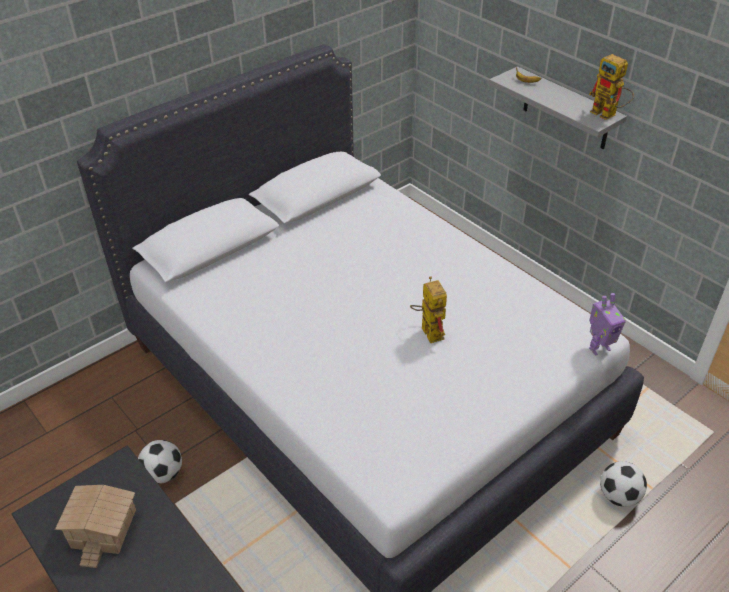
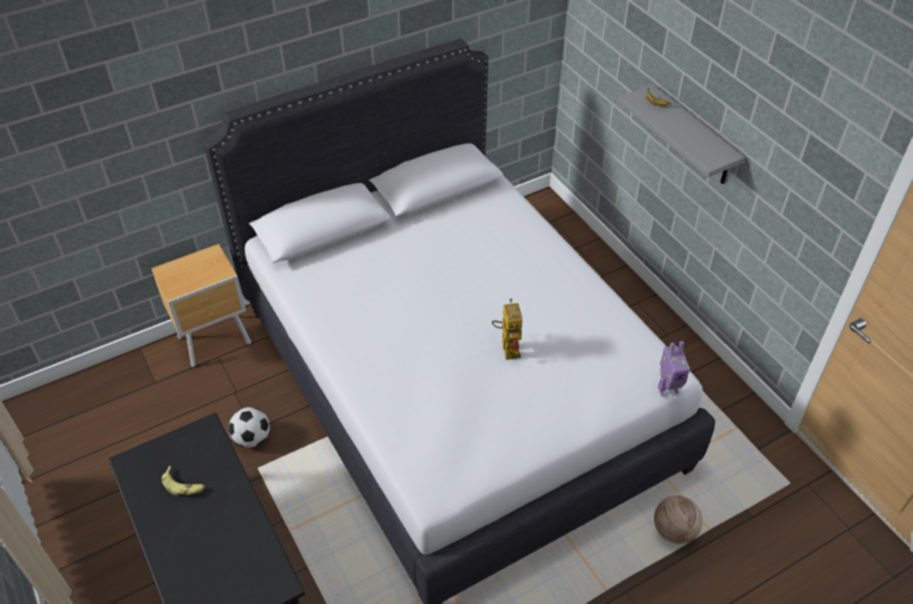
camera: 10 degrees right, 5 degrees up
(105, 529) = (184, 485): toy house -> banana
(106, 382) = (216, 341): none -> brown nightstand
(608, 114) = (726, 153): toy robot -> none
(619, 496) = (674, 531): football -> basketball

